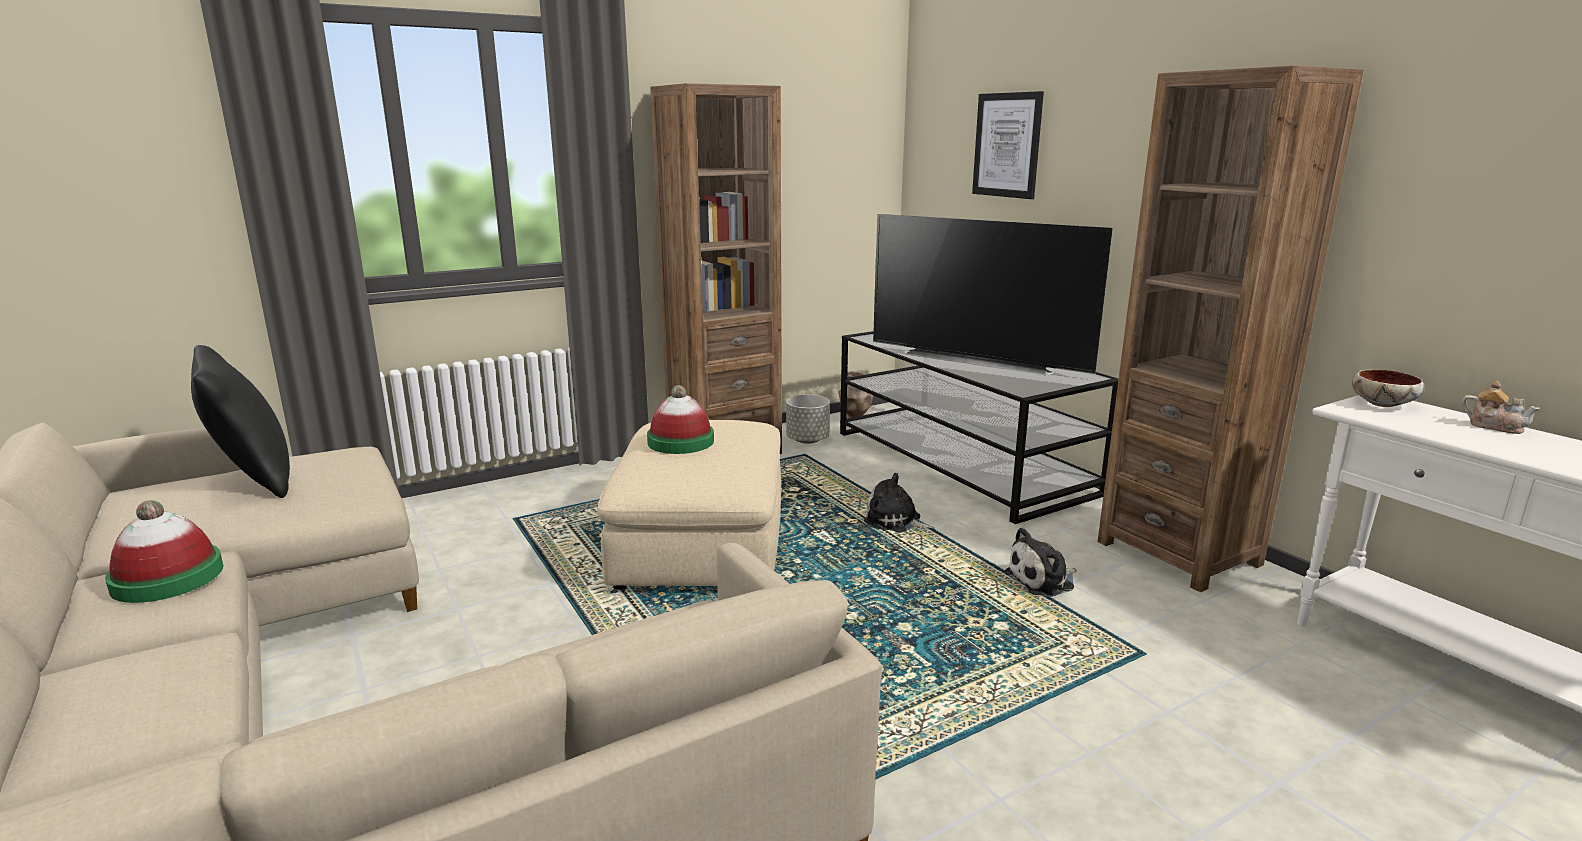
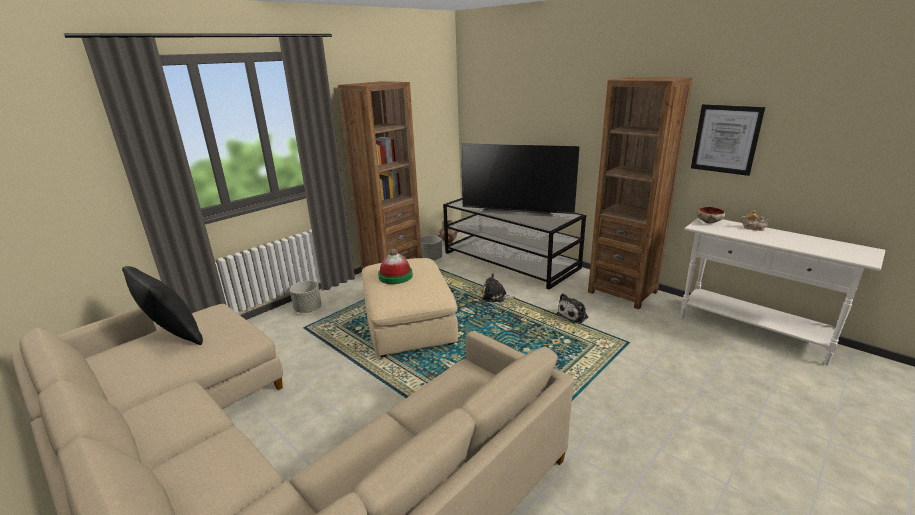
camera: 15 degrees left, 5 degrees up
(167, 578) = (174, 404): hat -> none
(541, 491) = (308, 309): none -> grey planter
(1007, 145) = (518, 103): picture -> picture (726, 139)

